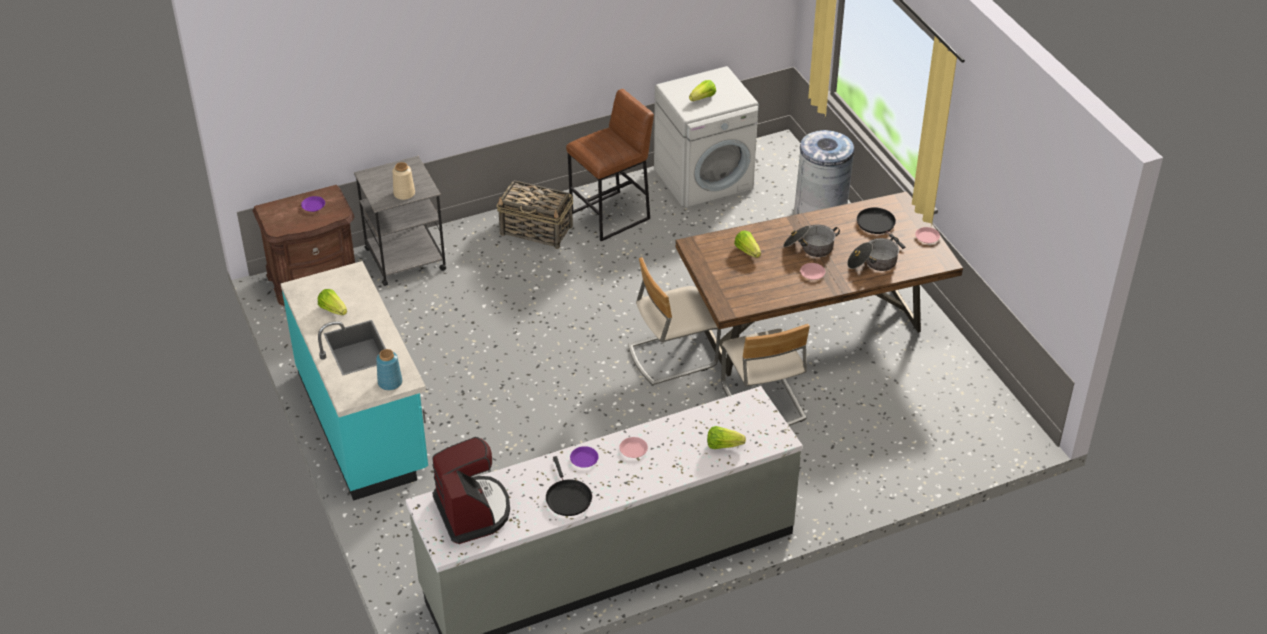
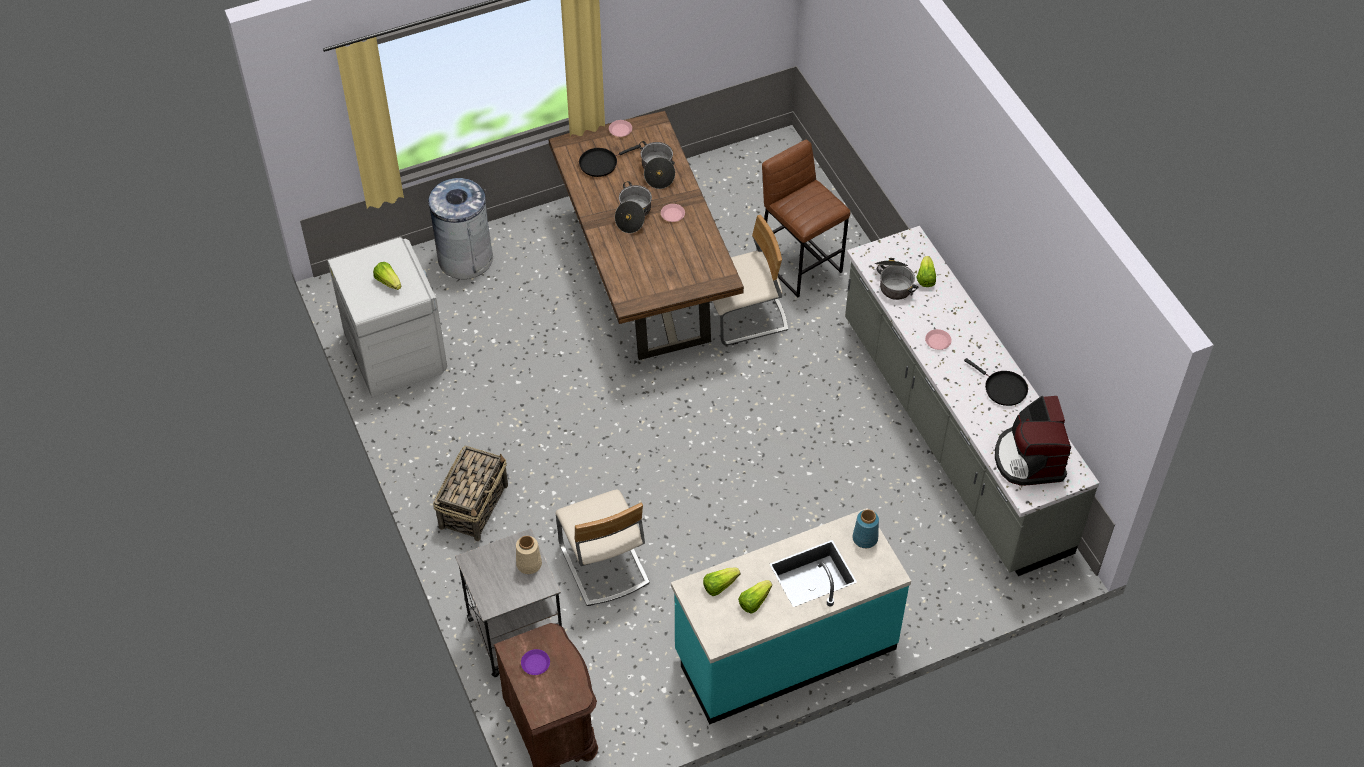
camera: 90 degrees left, 10 degrees up
(473, 511) = (1029, 459): coffee machine -> coffee machine turned 75 degrees counterclockwise
(567, 497) = (1002, 388): black frying pan -> black frying pan turned 60 degrees clockwise
(584, 459) = (954, 377): purple plate -> none
(611, 215) = (453, 436): brown stool -> brown stool (799, 264)
(672, 356) = (681, 385): beige chair -> beige chair (603, 565)
(715, 419) = (894, 283): none -> cooking pot
(747, 251) = (638, 261): lettuce -> lettuce (719, 585)

